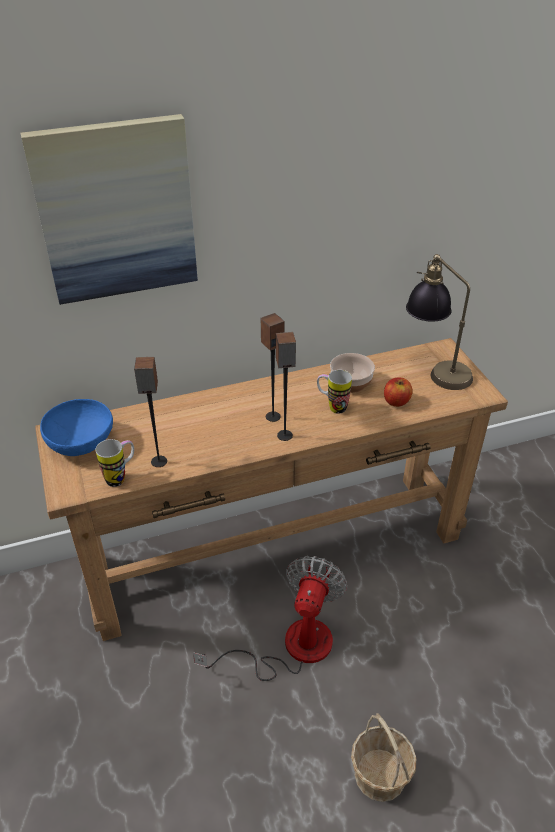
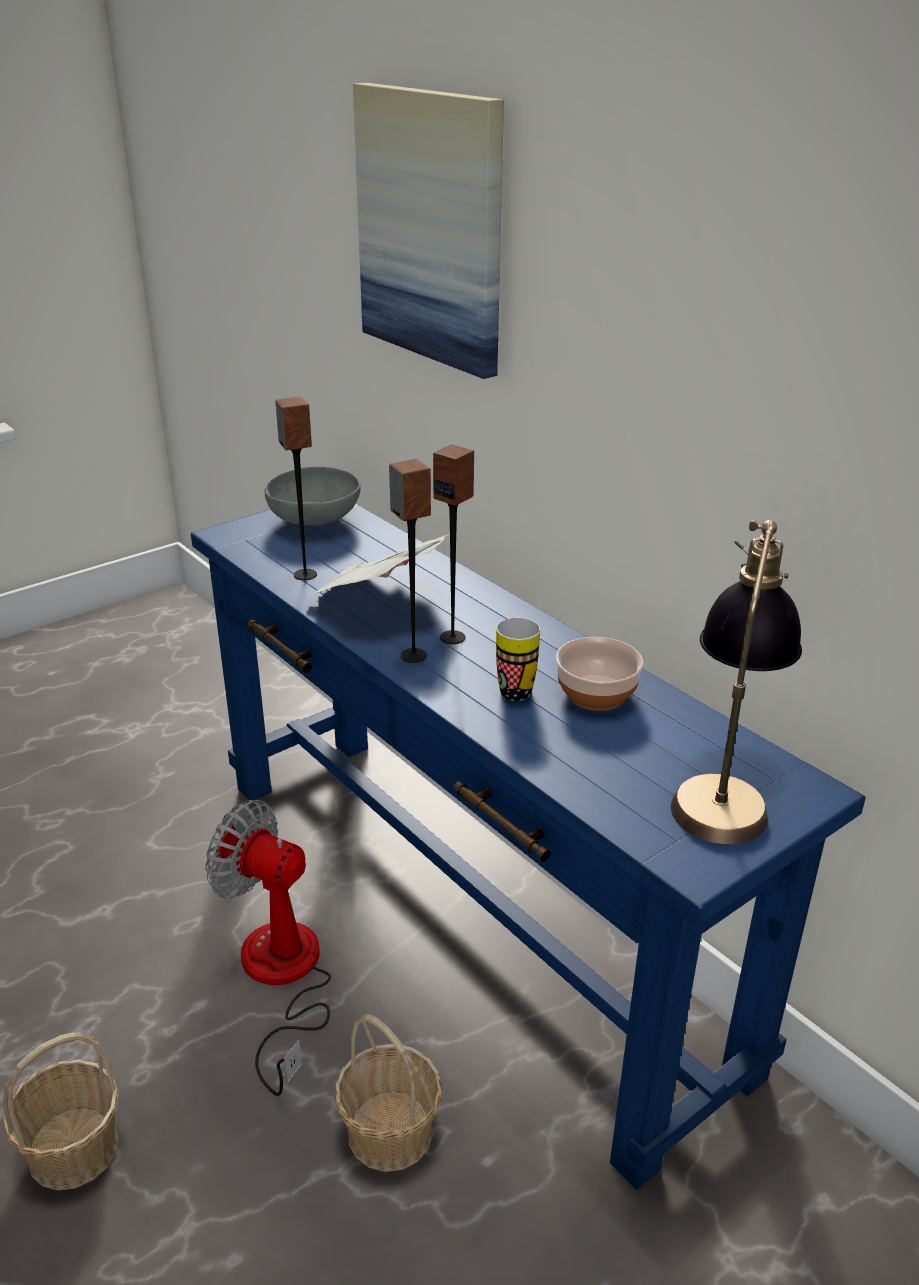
camera: 70 degrees right, 10 degrees down
(82, 443) = (315, 521): blue bowl -> grey bowl
(121, 477) = (264, 558): mug -> none
(212, 435) = (379, 599): none -> newspaper
(276, 551) = (462, 913): brown console table -> blue console table
(291, 647) = (281, 978): fan -> fan turned 150 degrees counterclockwise
(396, 401) = (580, 751): apple -> none
(408, 620) = (390, 1133): none -> basket

